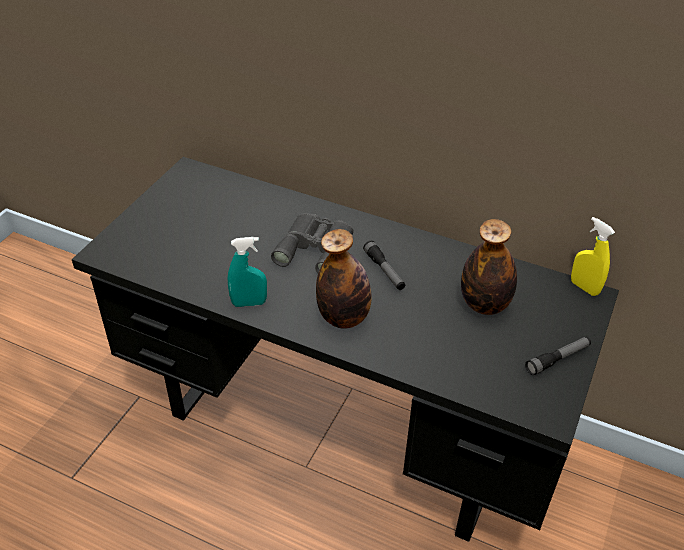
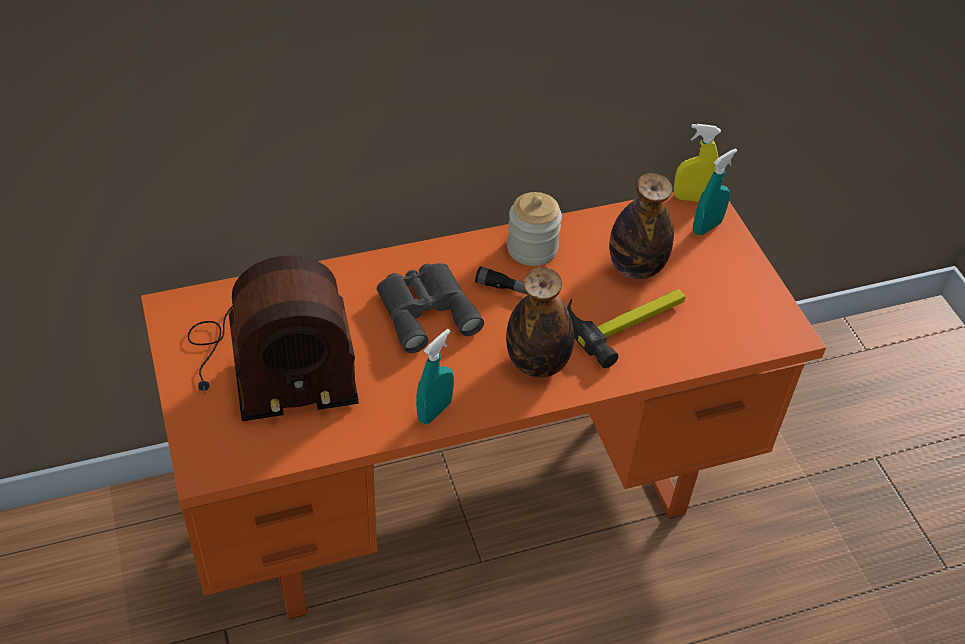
camera: 45 degrees left, 5 degrees up
(199, 224) = (272, 364): none -> radio
(340, 427) = (471, 498): black desk -> orange desk
(426, 253) = (532, 249): none -> jar
(436, 331) = (627, 320): none -> hammer
(558, 359) = (742, 280): flashlight -> none
(573, 311) = (707, 227): none -> turquoise spray bottle

